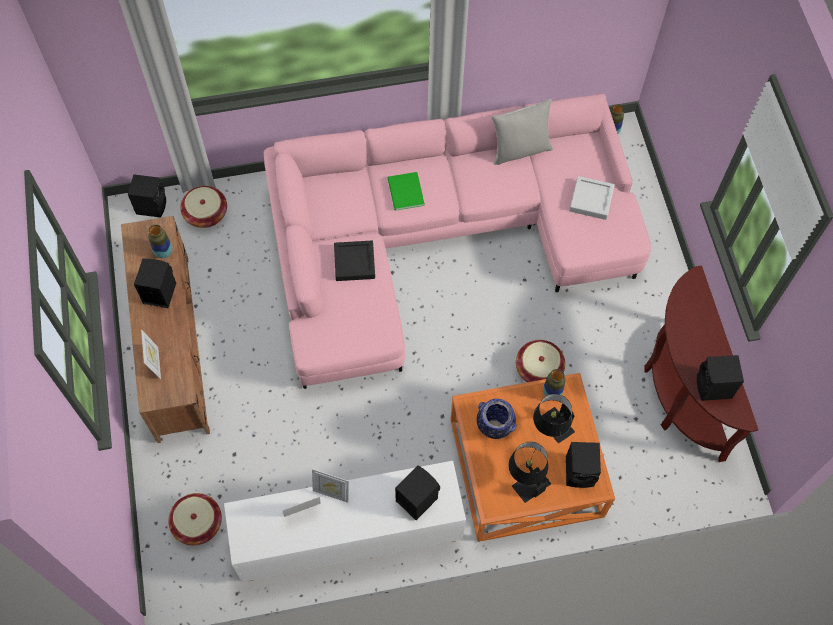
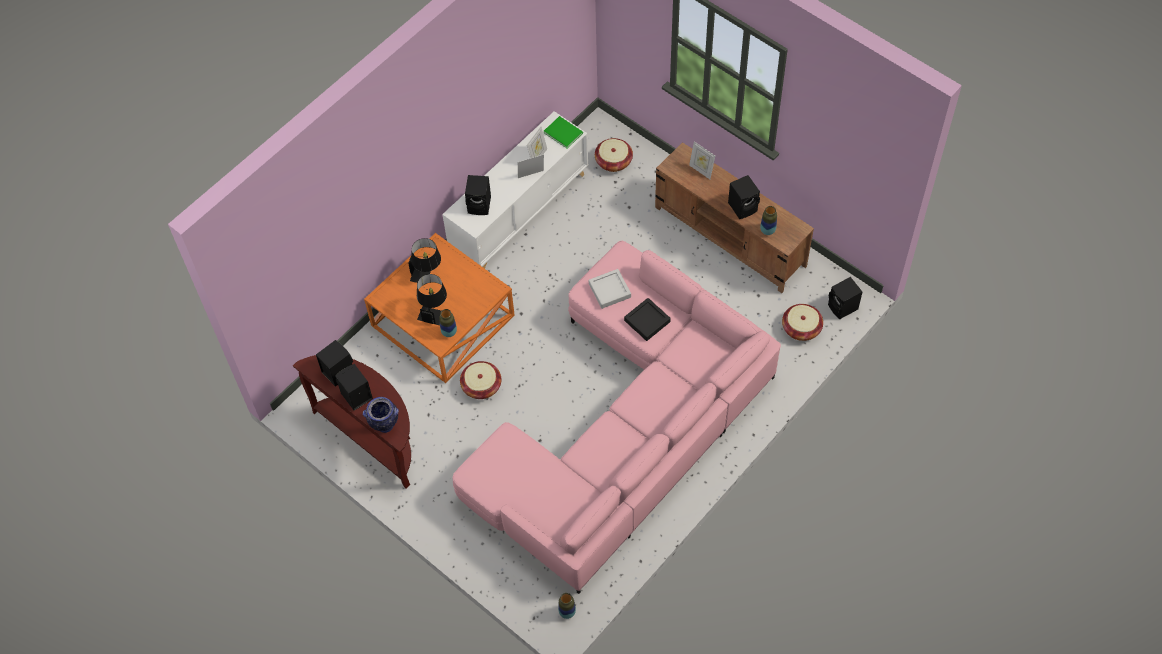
camera: 145 degrees right, 5 degrees down
(405, 193) = (658, 390): green book -> green book (563, 132)
(494, 429) = (469, 287): vase -> vase (384, 426)
(520, 150) = (606, 485): grey pillow -> none
(581, 472) = (396, 299): black speaker -> black speaker (355, 396)
(591, 200) = (522, 483): grey tray -> grey tray (609, 290)

